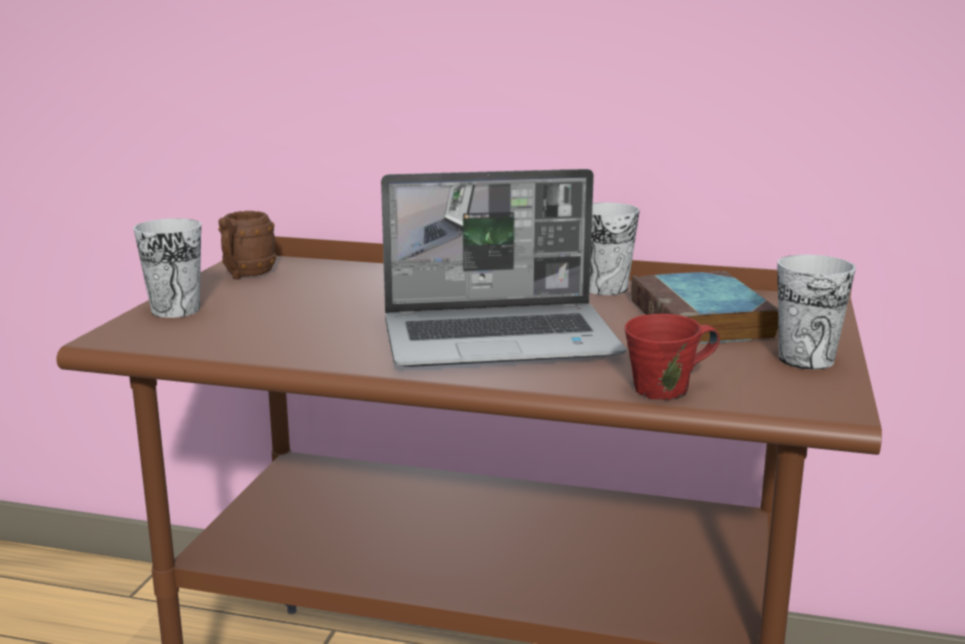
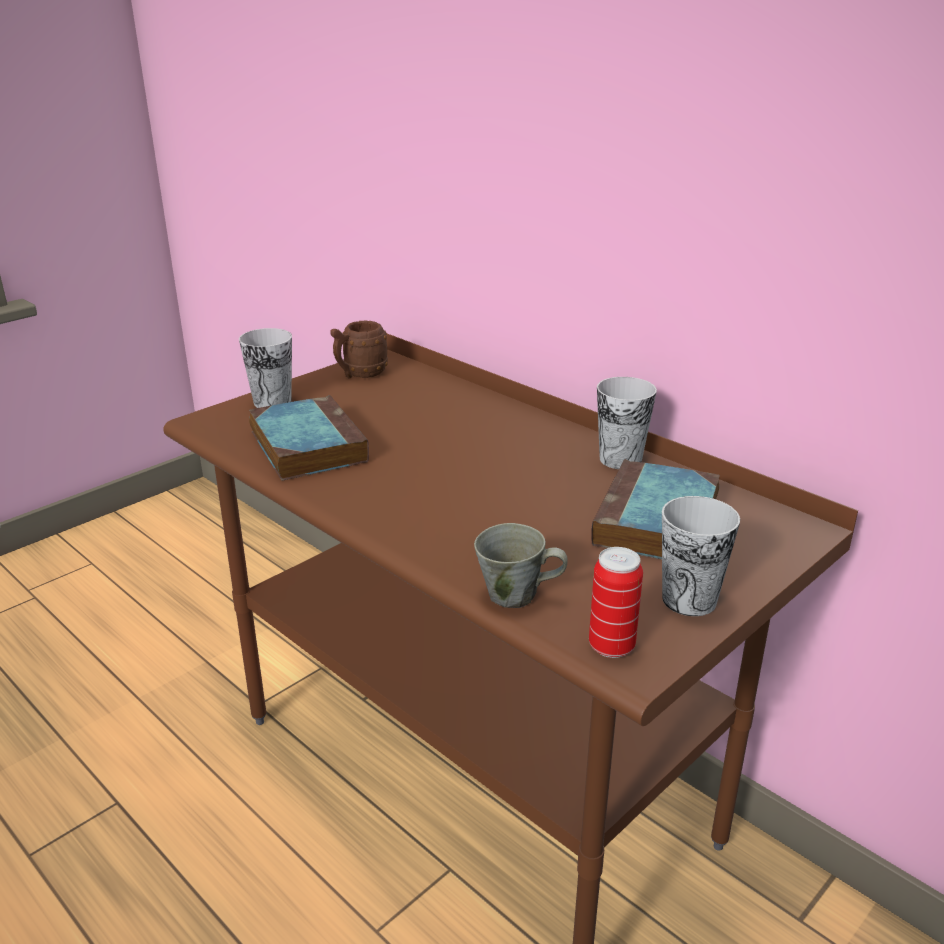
camera: 30 degrees right, 10 degrees up
(274, 334) = (306, 445): none -> book
(502, 339) = (459, 497): laptop -> none
(665, 390) = (515, 595): red mug -> grey mug
(797, 401) = (611, 646): none -> can

